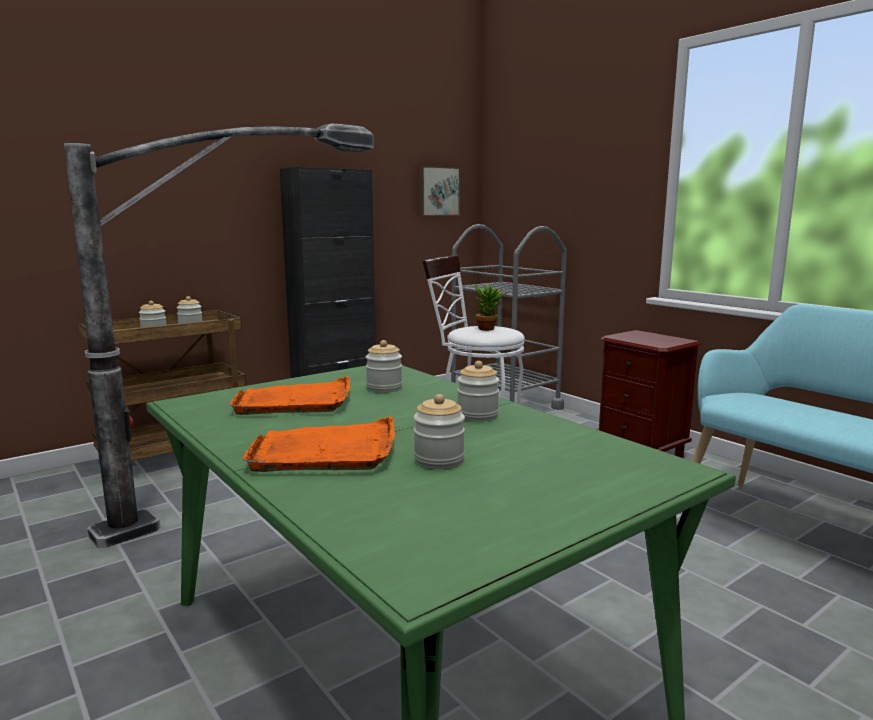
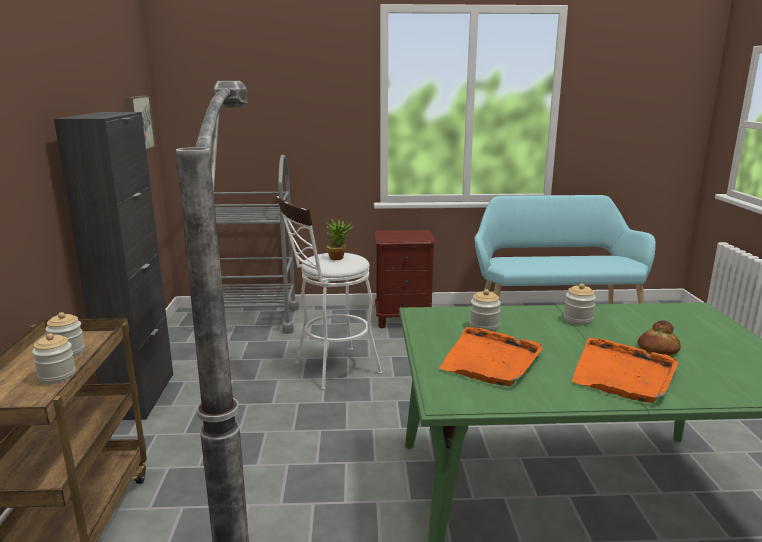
camera: 55 degrees left, 5 degrees up
(439, 460) = (658, 349): jar -> bread

